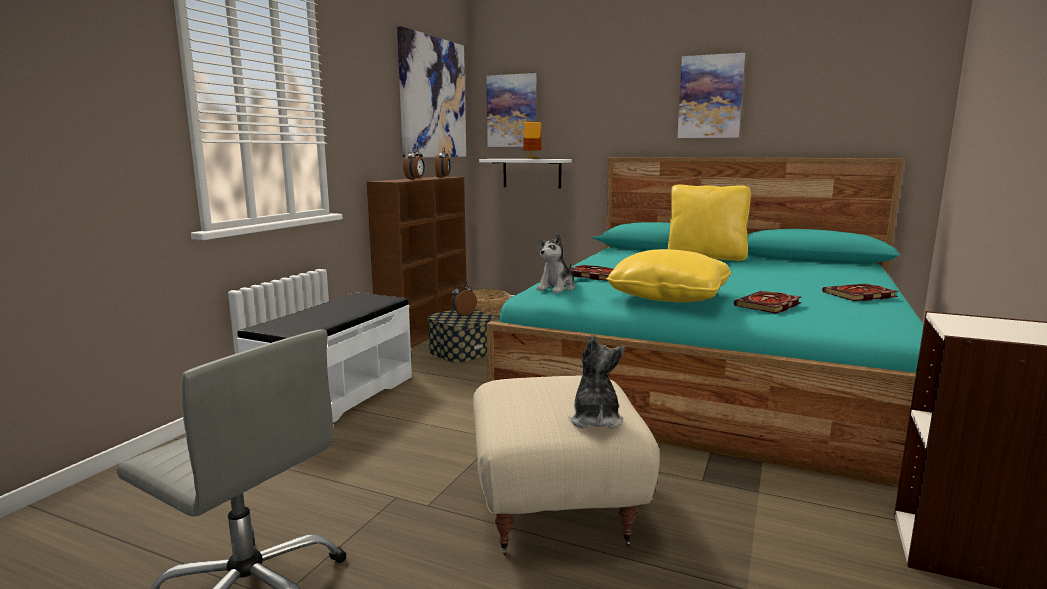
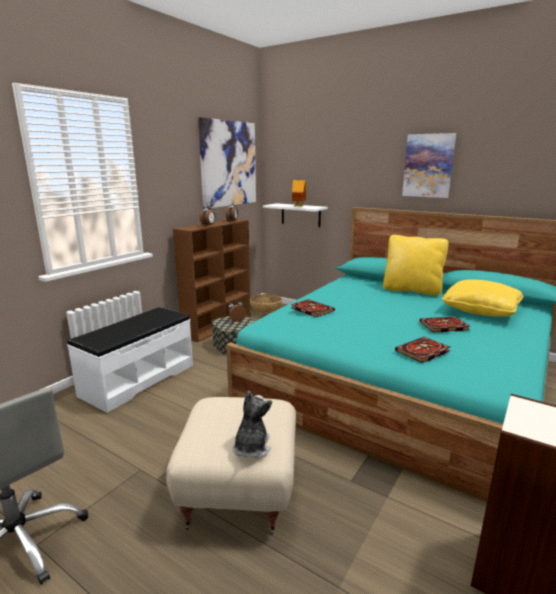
camera: 10 degrees right, 5 degrees up
(512, 111) = (288, 170): picture -> none
(557, 288) = (279, 321): plush toy -> none
(669, 297) = (353, 336): yellow pillow -> yellow pillow (480, 310)
(859, 295) = (504, 344): book -> book (443, 326)

